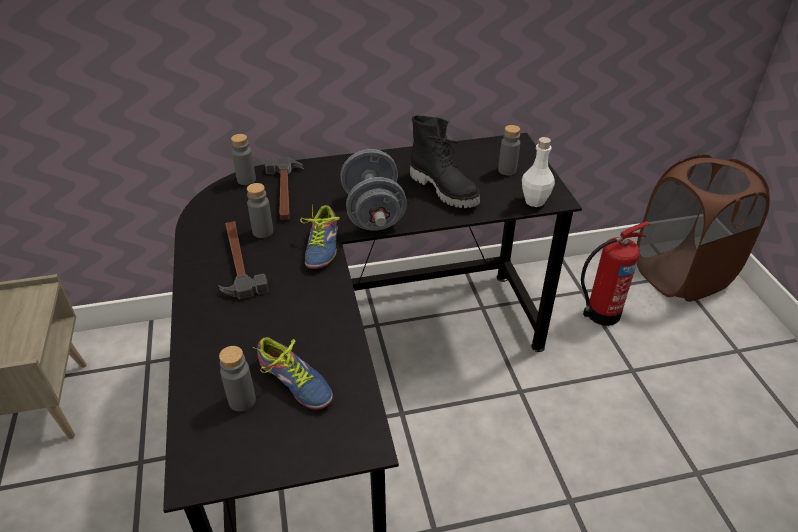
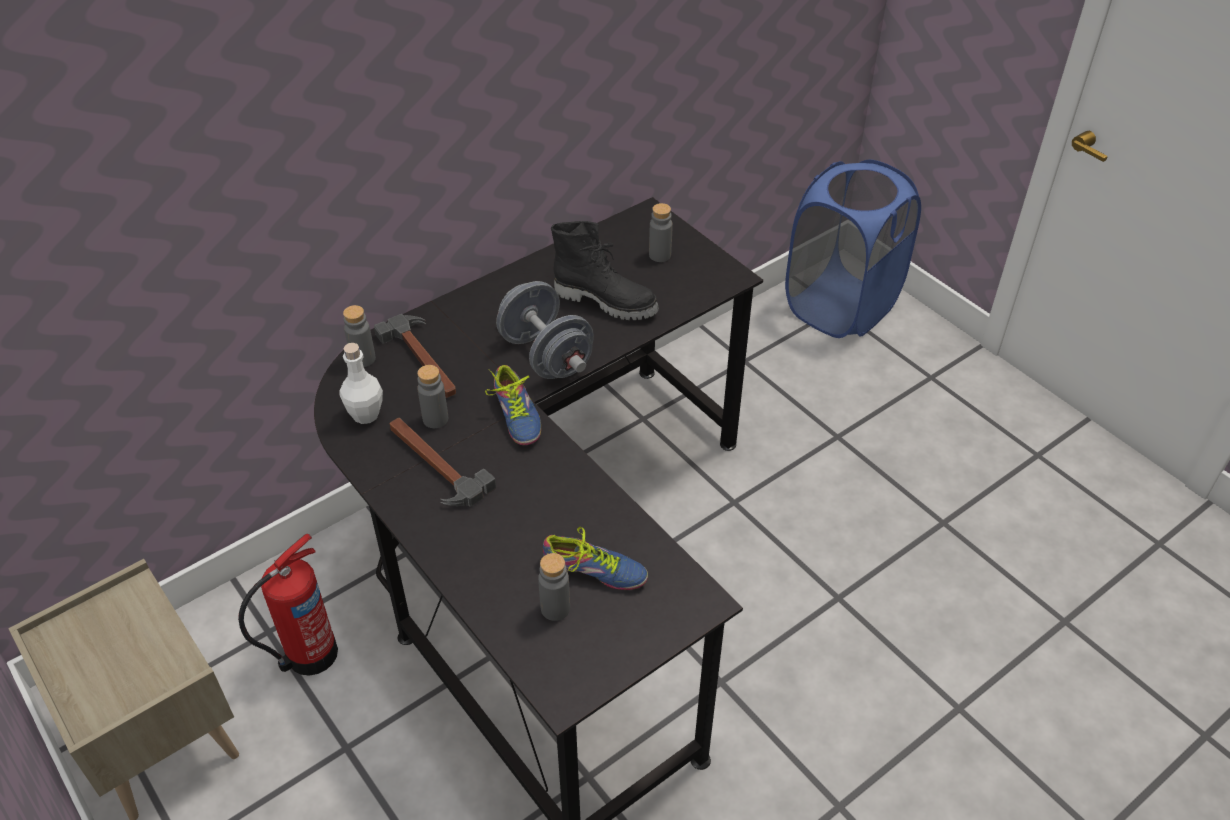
camera: 25 degrees left, 5 degrees up
(534, 201) = (711, 286): white bottle -> white bottle (366, 414)
(600, 313) = (776, 381): fire extinguisher -> fire extinguisher (308, 655)
(681, 275) = (841, 306): brown laundry basket -> blue laundry basket

